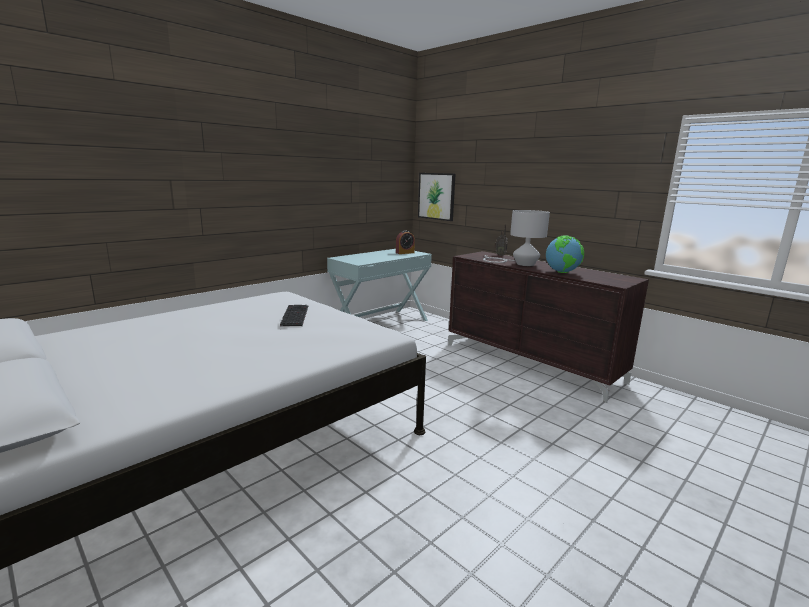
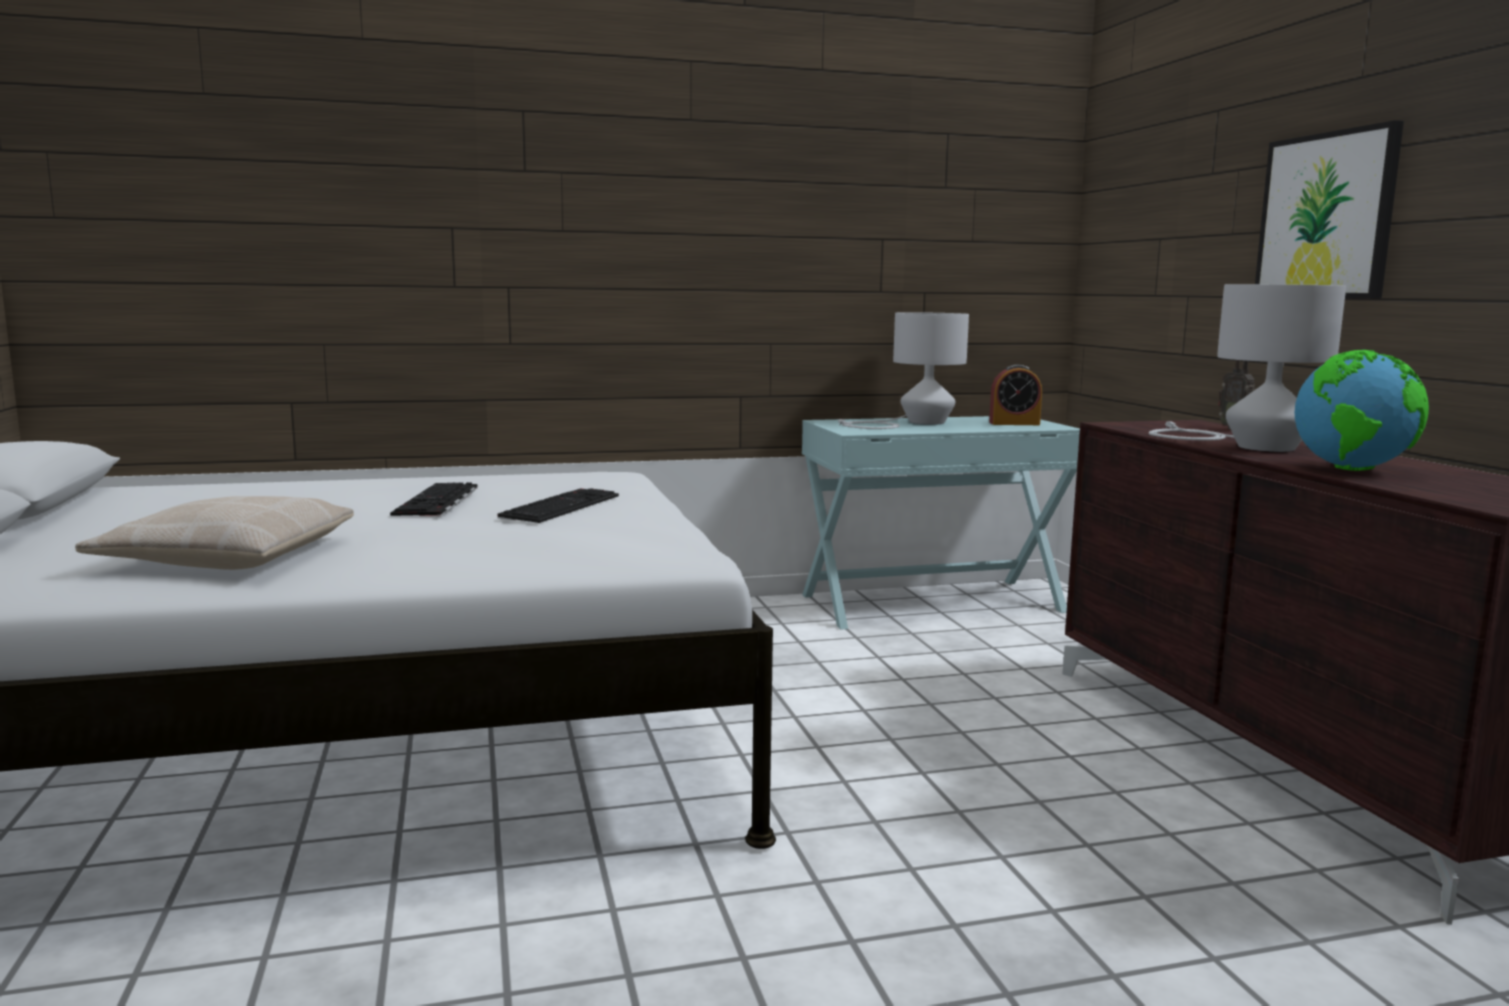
camera: 30 degrees right, 5 degrees down
(195, 370) = (227, 557): none -> beige pillow
(237, 321) = (438, 501): none -> keyboard
(368, 256) = (905, 423): none -> grey table lamp
(436, 196) = (1121, 277): picture -> picture (1326, 216)

